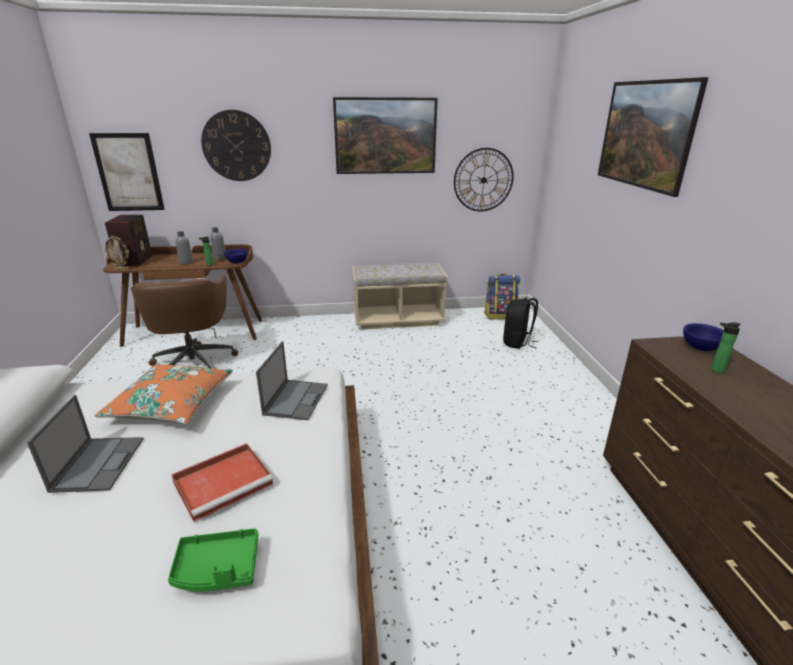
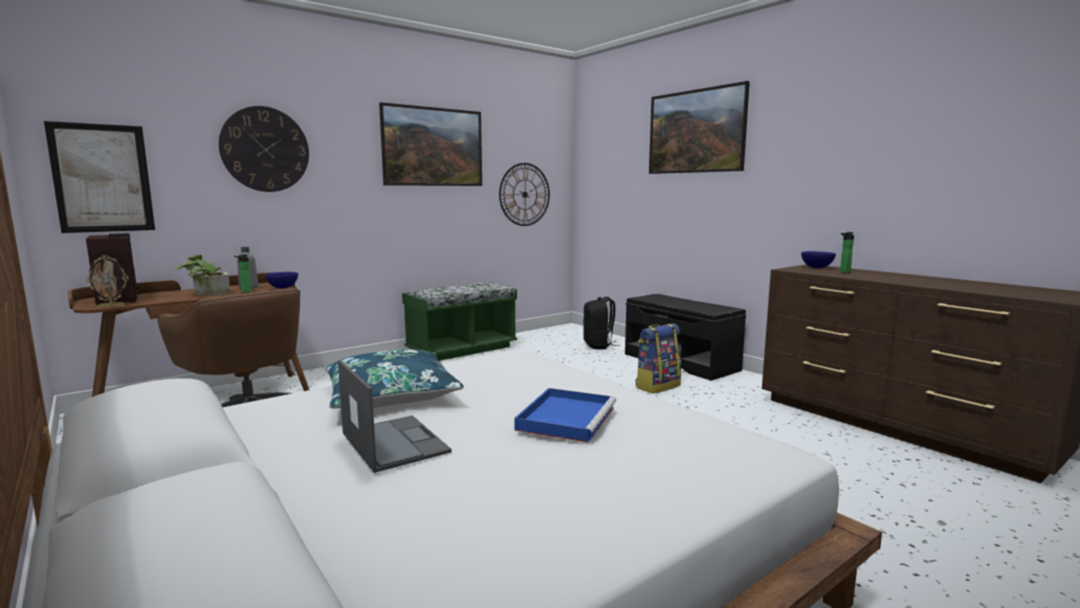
camera: 30 degrees left, 15 degrees down
(171, 404) = (390, 395): orange pillow -> blue pillow
(186, 262) = (207, 294): grey bottle -> potted plant
(217, 569) = (671, 454): green tray -> none
(225, 482) = (566, 418): red tray -> blue tray
(296, 399) = (525, 367): laptop -> none
(398, 320) = (462, 349): beige bench -> green bench
(500, 315) = (558, 332): backpack -> backpack (657, 386)
(575, 386) = (681, 362): none -> black bench

